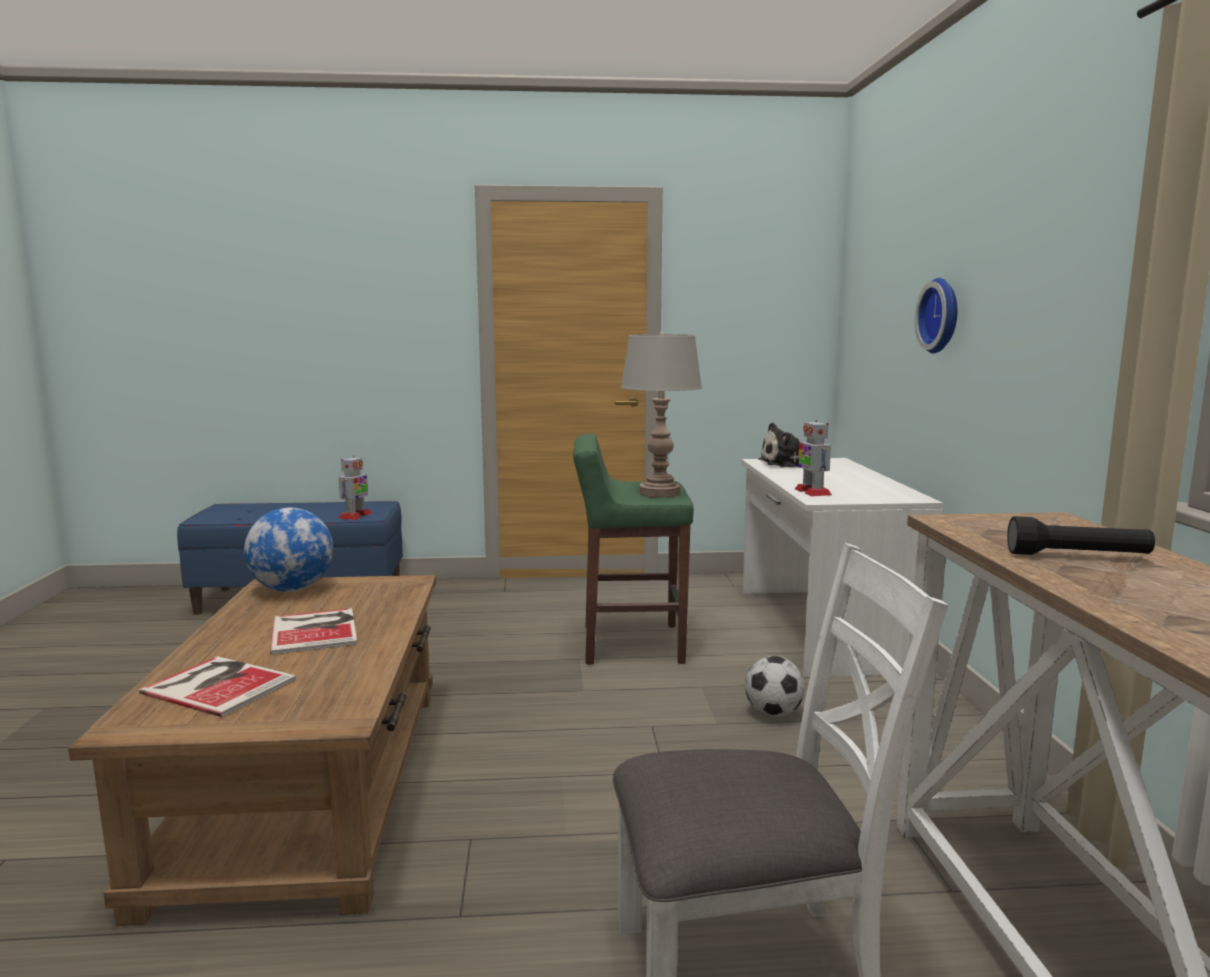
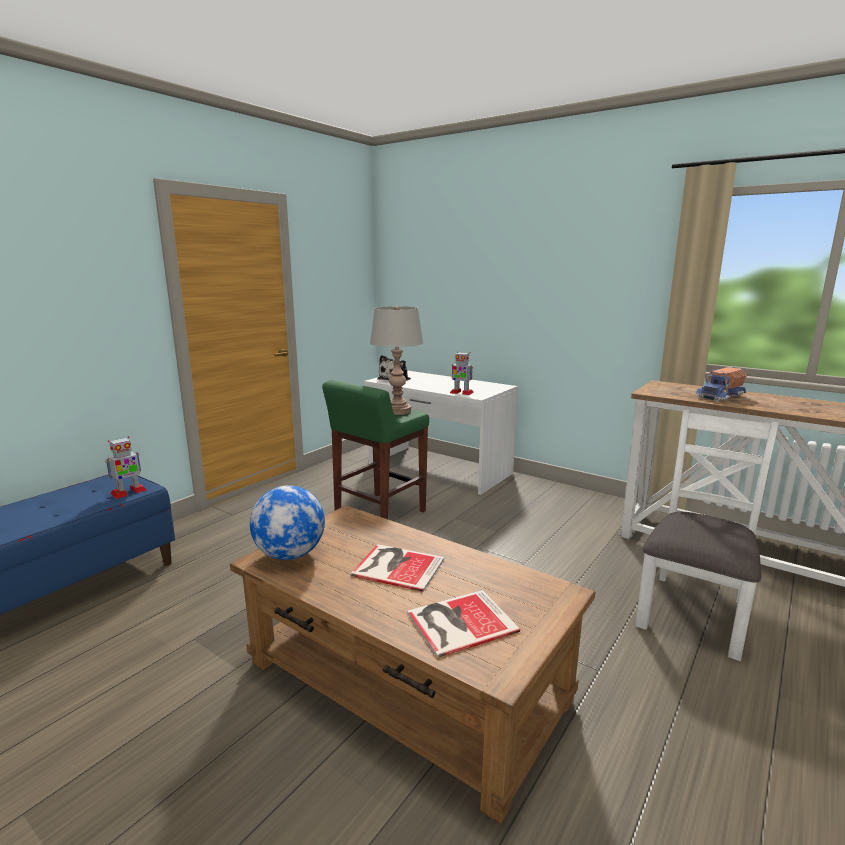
camera: 50 degrees left, 5 degrees up
(355, 516) = (128, 492): toy robot -> toy robot turned 75 degrees clockwise
(773, 713) = (504, 516): football -> none
(942, 315) = (500, 288): wall clock -> none
(1077, 556) = (720, 396): black flashlight -> toy truck

